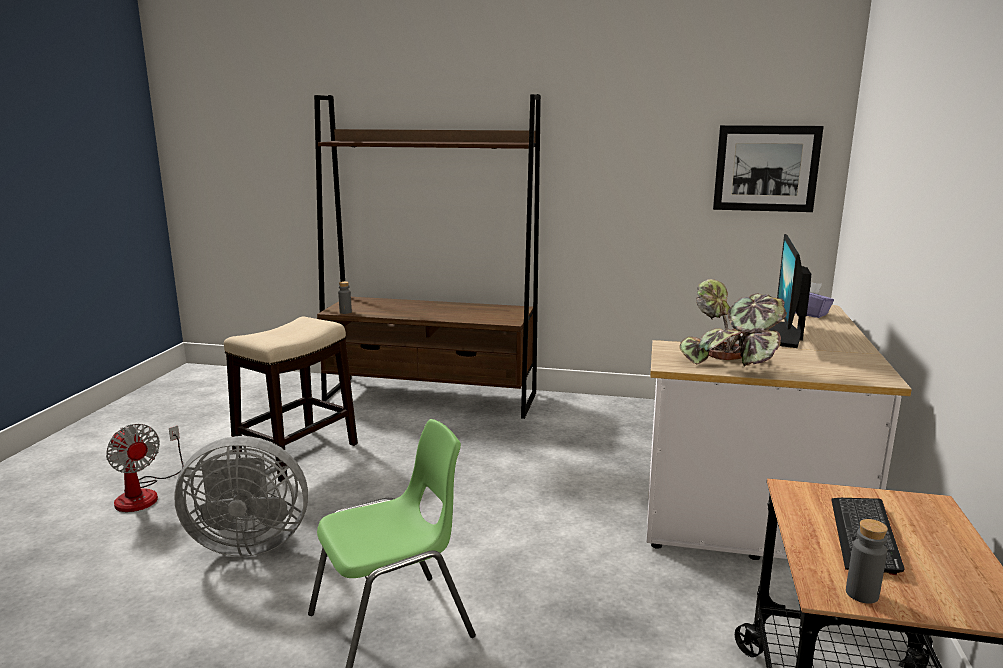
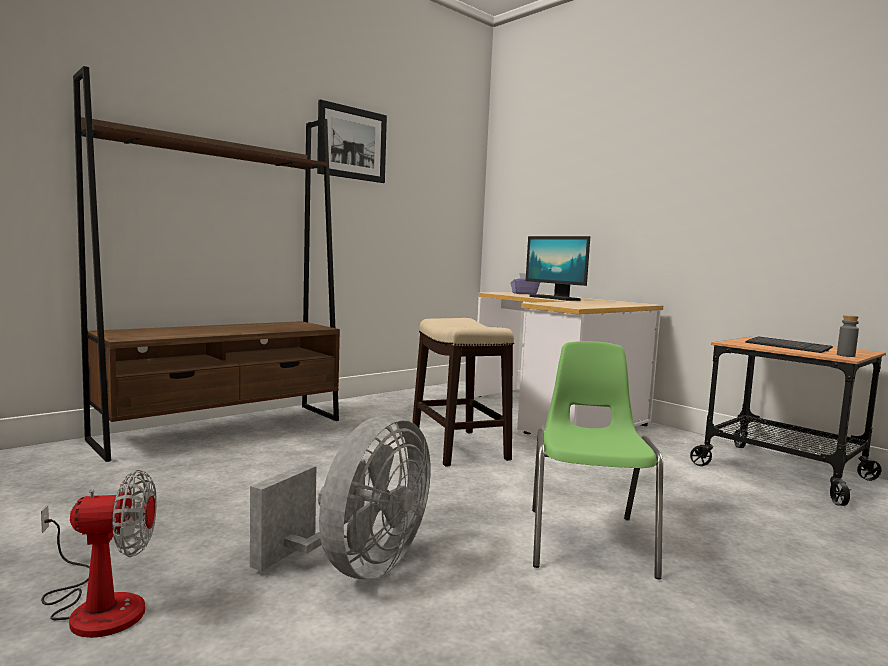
camera: 55 degrees left, 10 degrees down
(298, 453) = (204, 500): stool -> stool (458, 447)
(345, 312) = (141, 337): grey bottle -> none
(732, 363) = (589, 305): potted plant -> none
(766, 168) = (447, 206): picture -> picture (352, 143)

